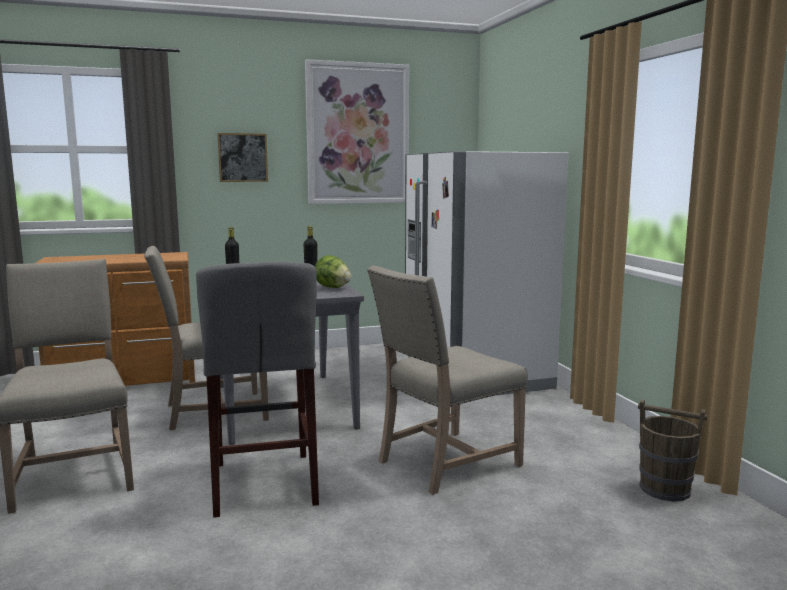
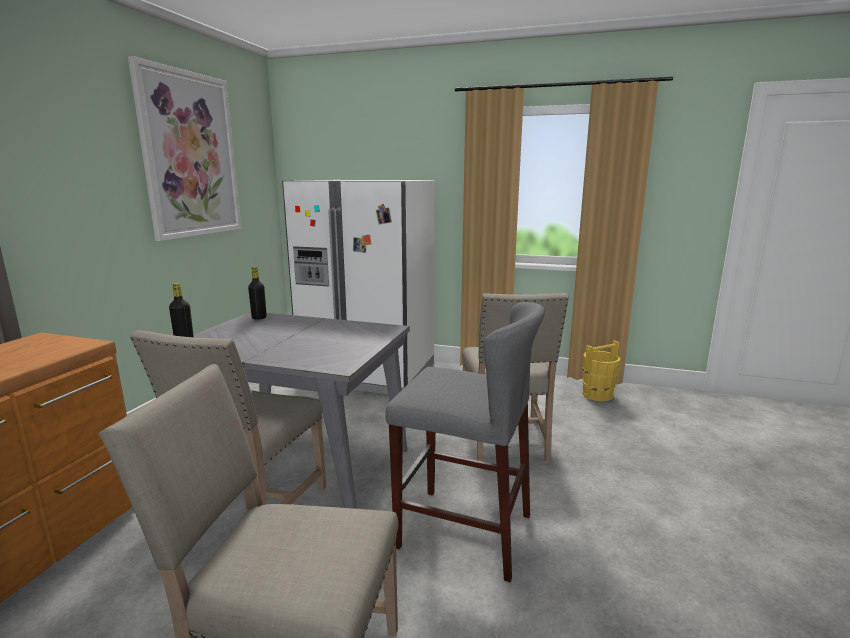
camera: 55 degrees left, 5 degrees up
(243, 157) = (72, 185): picture -> none
(332, 287) = (356, 326): lettuce -> none
(665, 489) = (598, 395): brown bucket -> yellow bucket

